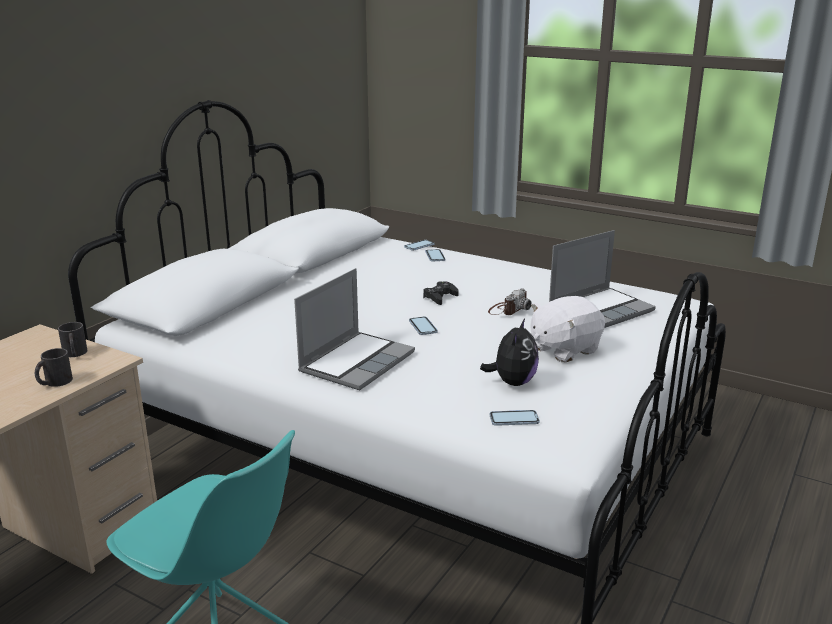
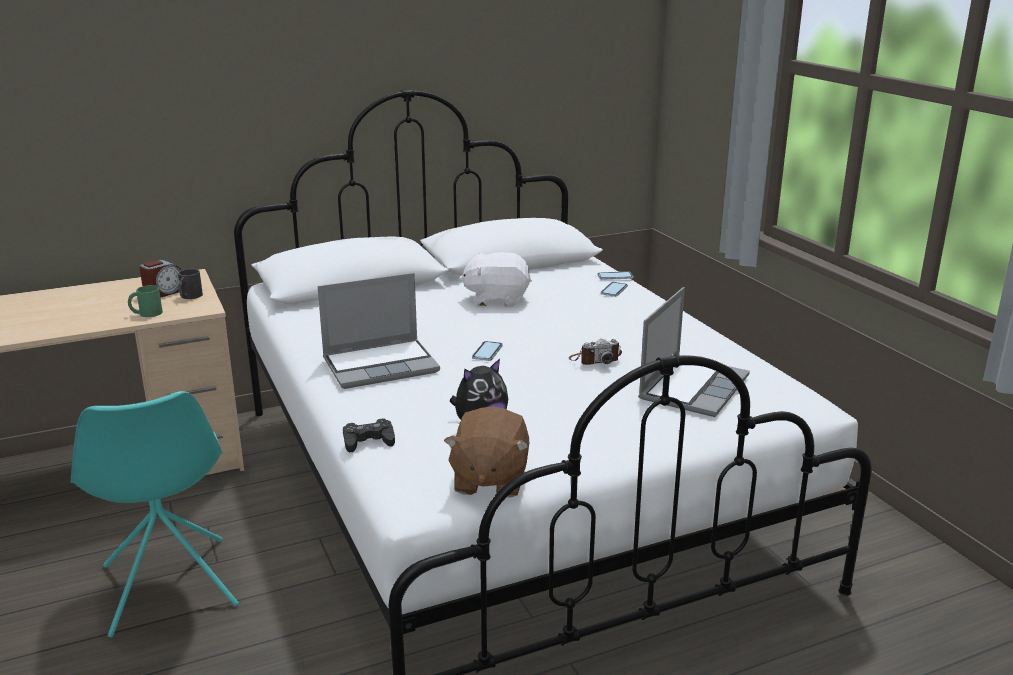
camera: 35 degrees right, 0 degrees up
(36, 358) = (164, 292): none -> alarm clock
(54, 382) = (146, 313): black mug -> green mug
(440, 297) = (550, 330): black game controller -> black game controller (368, 441)
(514, 419) = (424, 456): phone -> none
(563, 349) = (582, 412): white plush toy -> white plush toy (497, 299)
(586, 418) = (489, 480): none -> brown plush toy
(600, 310) = (692, 387): laptop -> laptop turned 60 degrees counterclockwise

